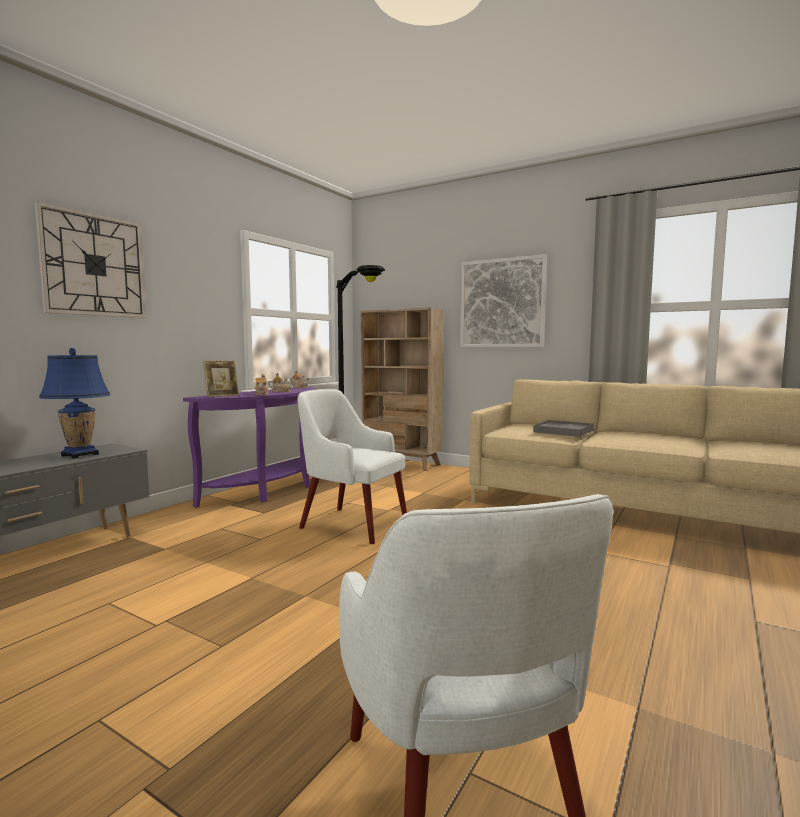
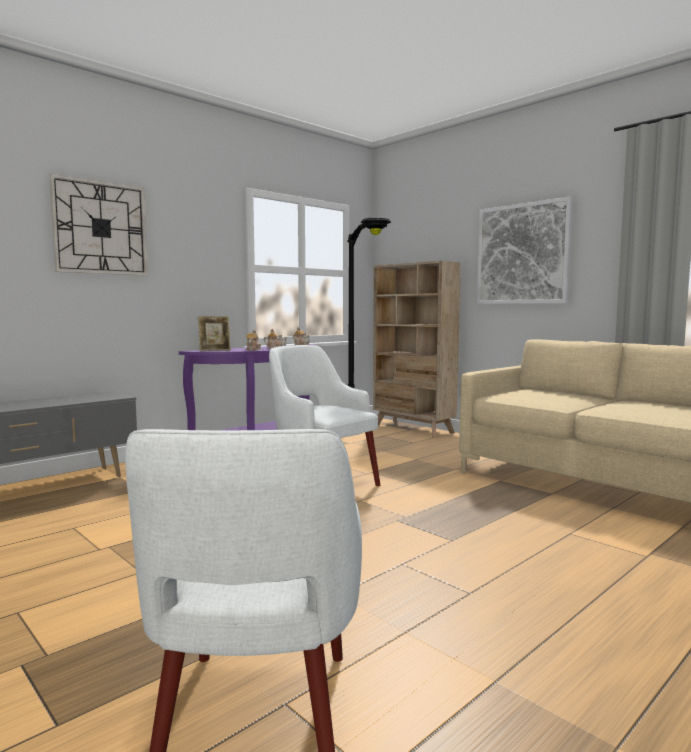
camera: 15 degrees right, 0 degrees up
(80, 455) = (78, 399): blue table lamp -> none
(563, 431) = (566, 398): grey tray -> none

